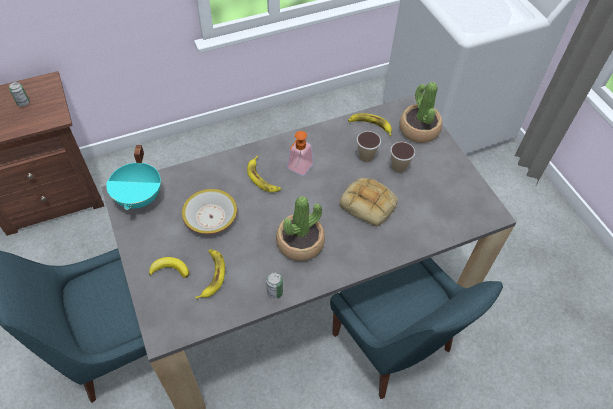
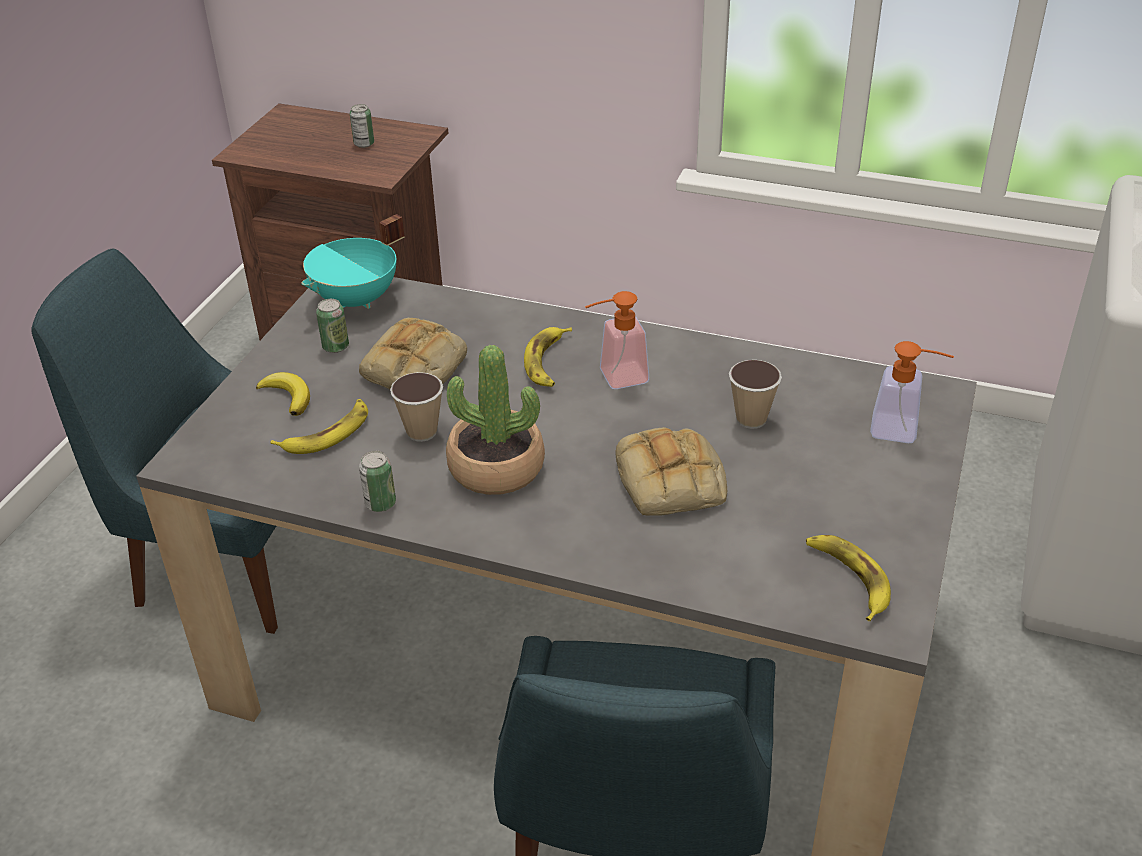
camera: 45 degrees right, 15 degrees down
(160, 229) = (335, 347): none -> can
(211, 217) = (415, 368): bowl -> bread
(370, 125) = (816, 382): banana -> banana (848, 578)
(398, 167) = (791, 462): cup -> cup (422, 432)
(418, 129) = (904, 431): potted plant -> soap dispenser

